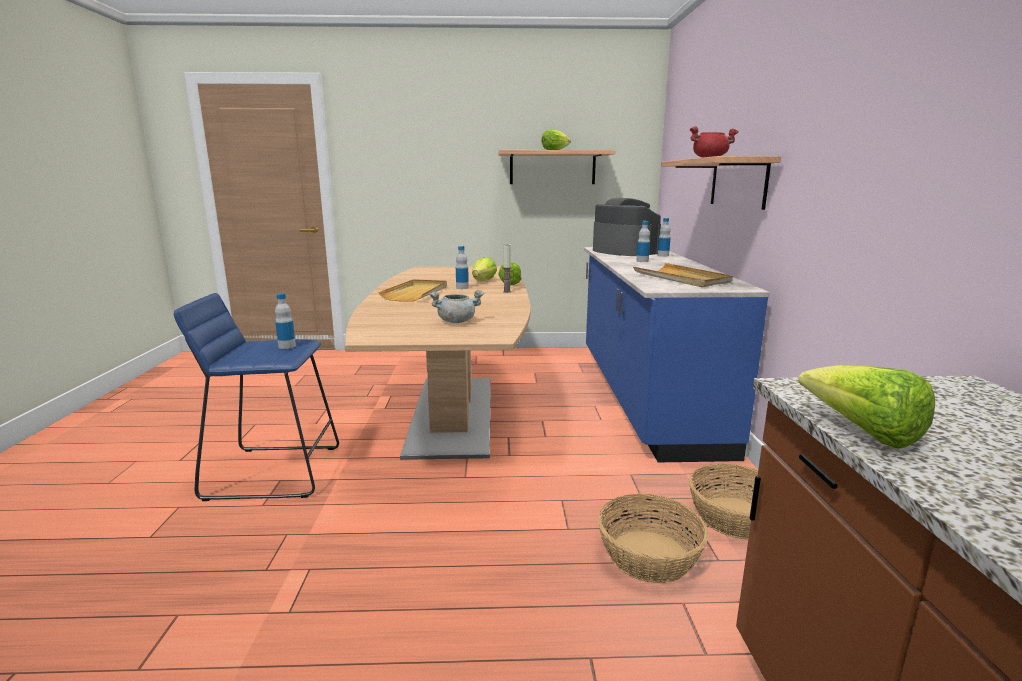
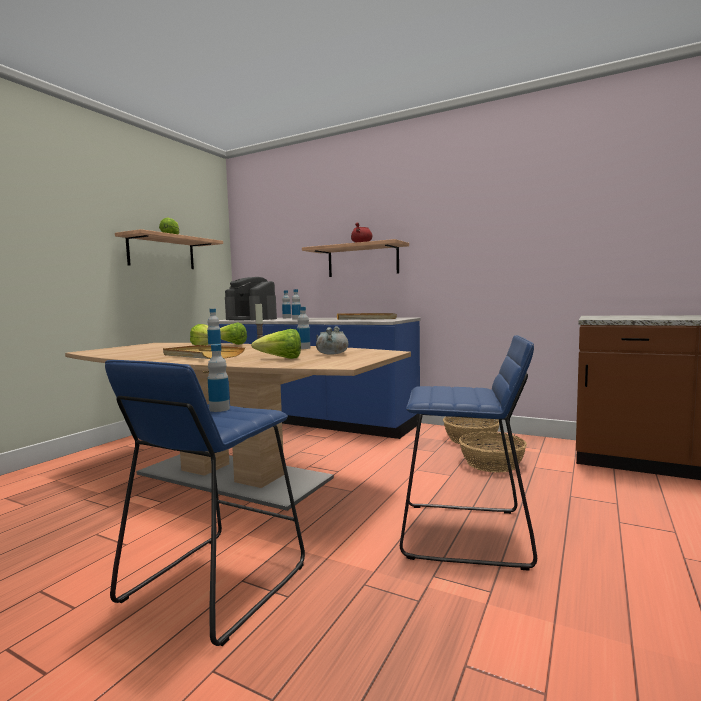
camera: 60 degrees left, 10 degrees down
(403, 571) = (464, 534): none -> blue stool
(499, 306) = (304, 348): none -> bottle
(624, 251) = (251, 319): coffee machine -> coffee machine turned 135 degrees counterclockwise
(862, 433) = (644, 319): lettuce -> lettuce (281, 359)

